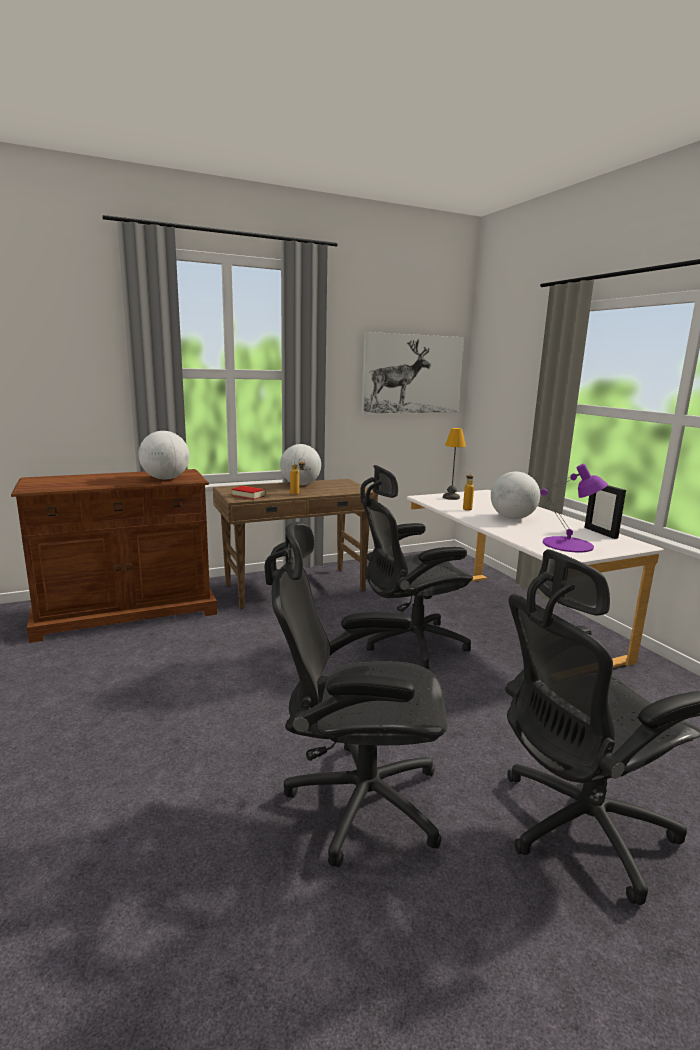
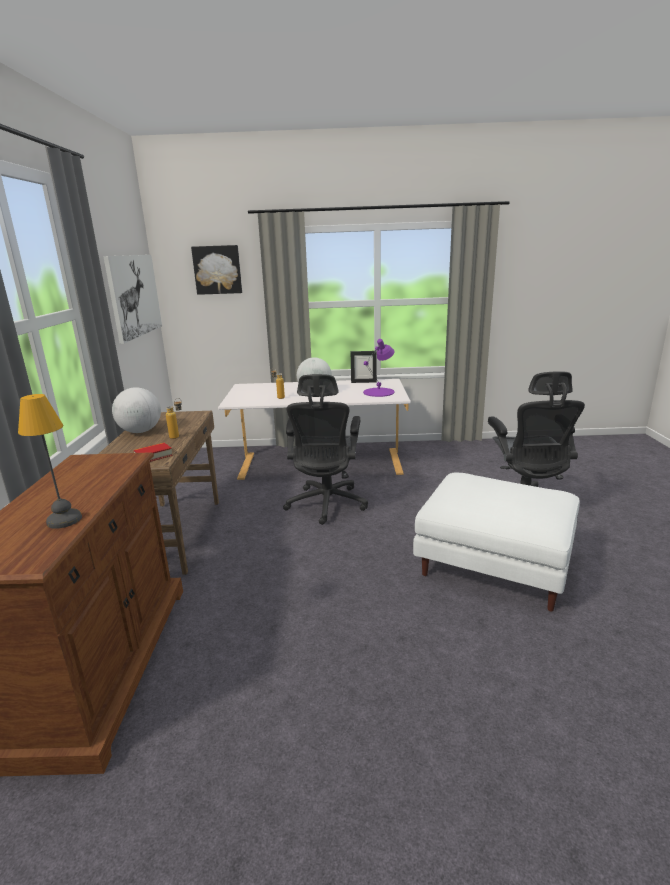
camera: 65 degrees left, 5 degrees up
(166, 479) = (110, 470): globe -> none
(356, 801) = (492, 566): office chair -> white ottoman
(451, 497) = (243, 396): table lamp -> table lamp (65, 519)
(514, 356) = (217, 270): none -> picture

